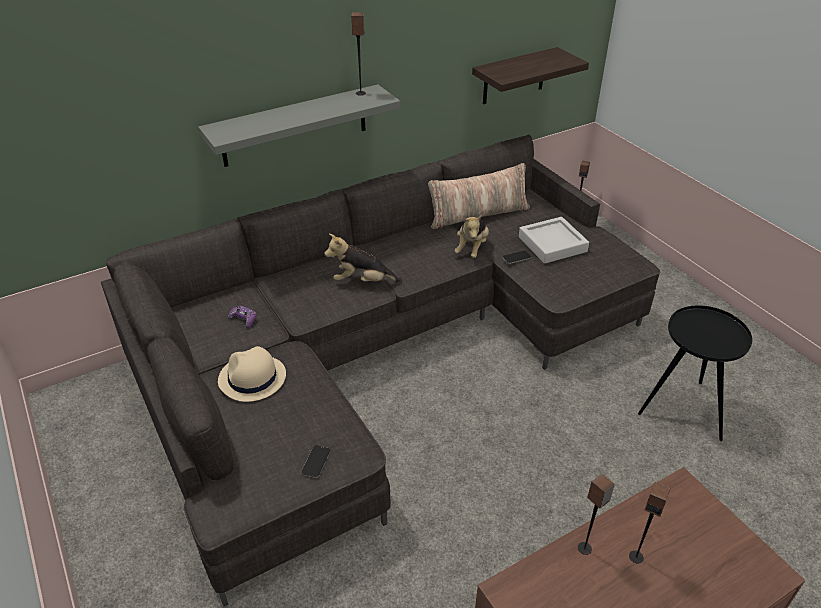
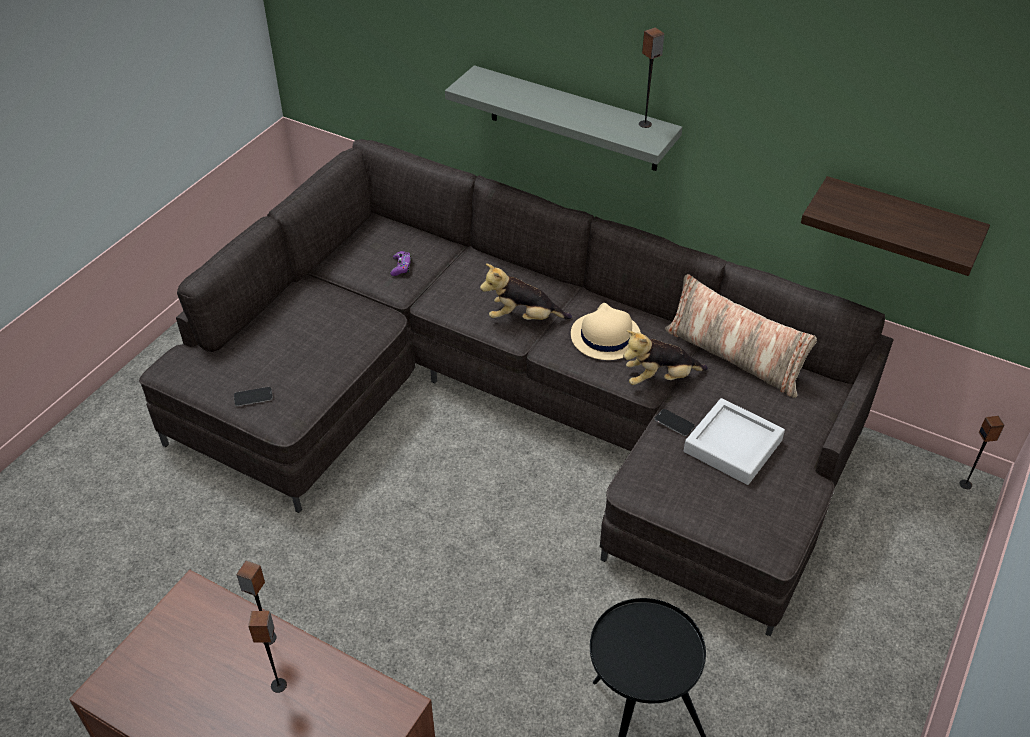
camera: 60 degrees right, 5 degrees up
(252, 378) = (327, 310): beige hat -> beige hat (605, 337)
(363, 281) = (523, 318): plush toy -> plush toy turned 60 degrees counterclockwise

